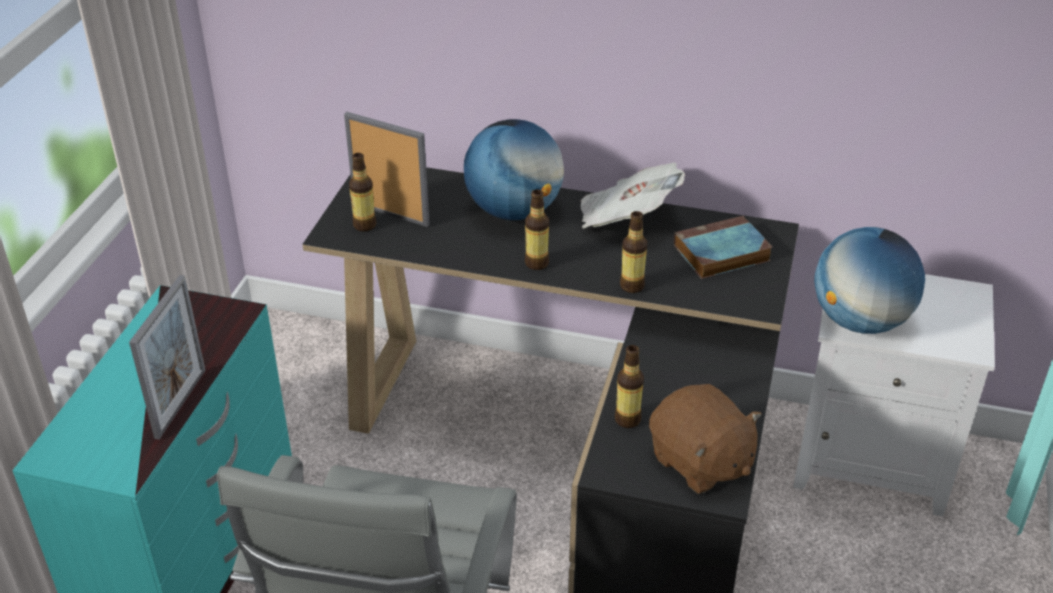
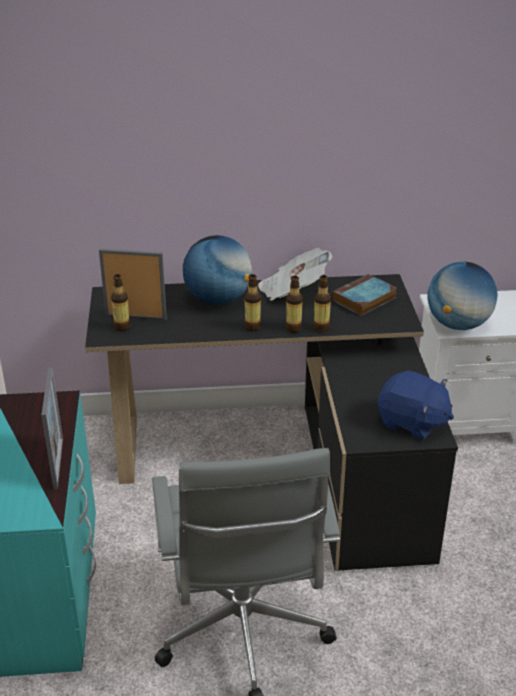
camera: 20 degrees left, 5 degrees down
(627, 419) = (354, 409): bottle -> bottle (293, 328)
(700, 462) = (412, 423): brown plush toy -> blue plush toy

